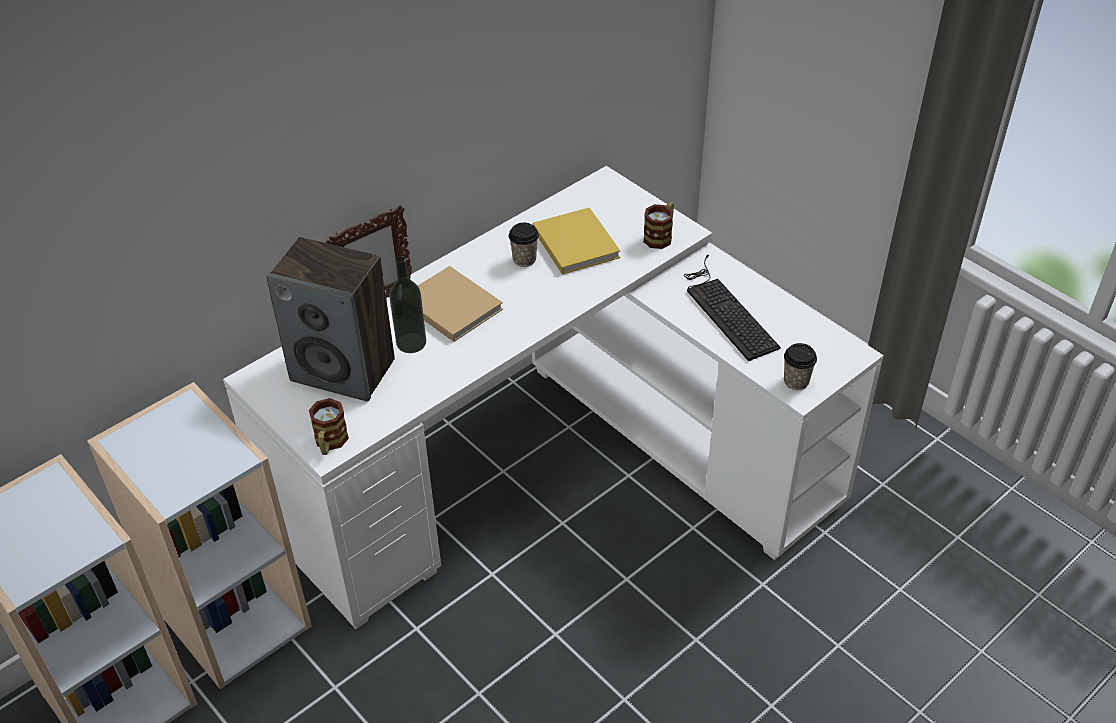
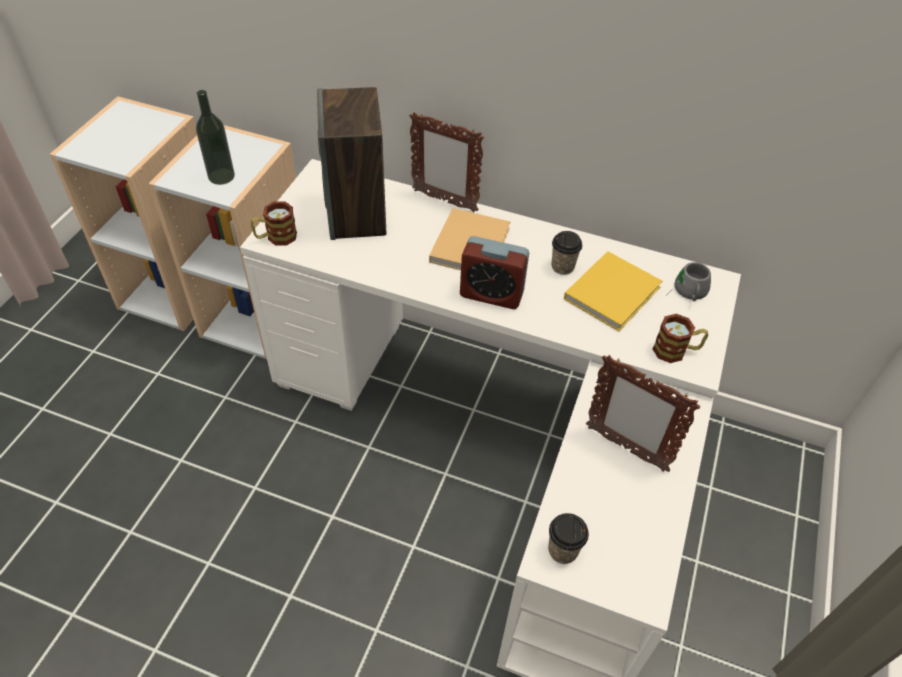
camera: 60 degrees right, 5 degrees up
(411, 343) = (411, 238): bottle -> bottle (221, 176)
(524, 316) = (491, 294): none -> alarm clock
(604, 202) = (687, 291): none -> grey mug
(726, 309) = (625, 448): keyboard -> picture frame

